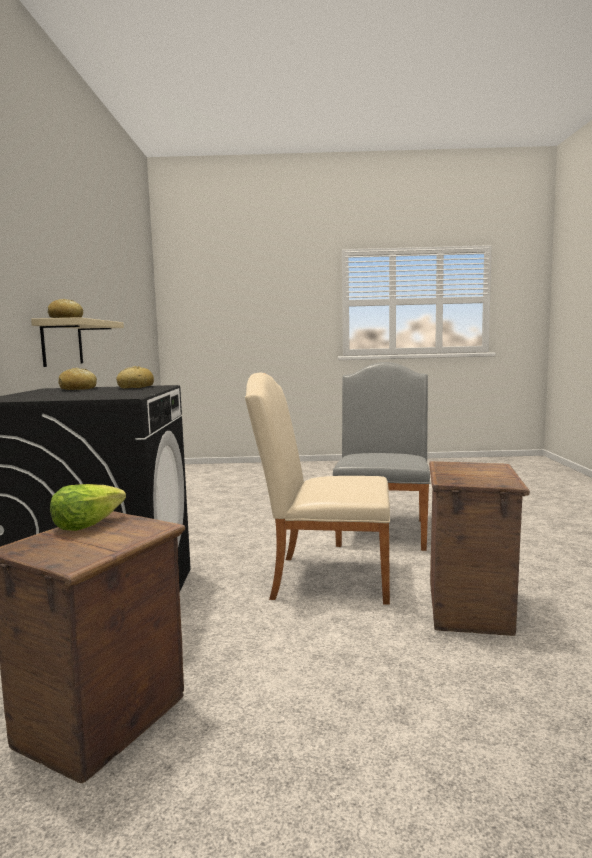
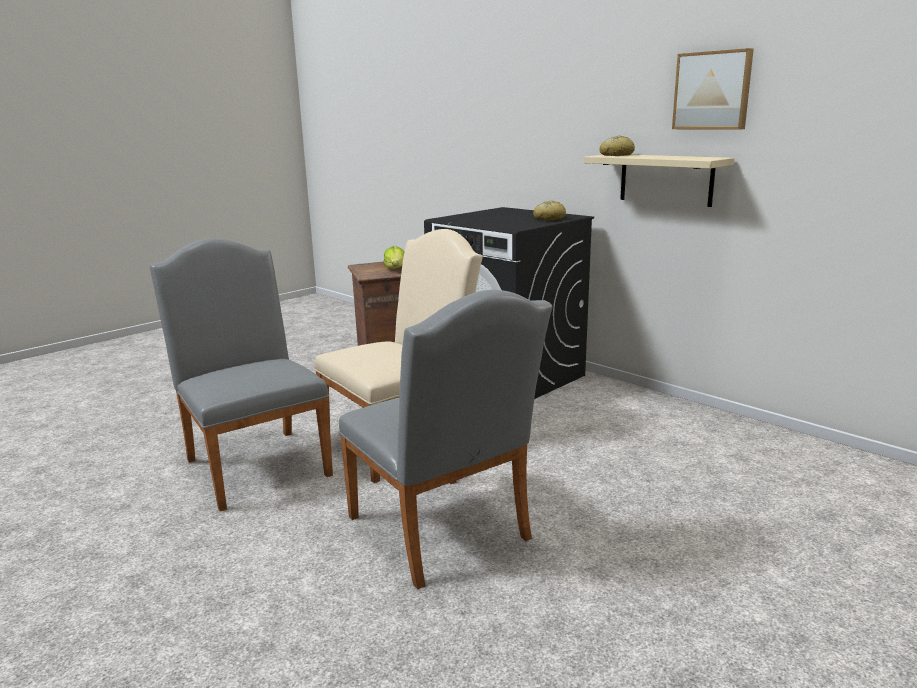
camera: 135 degrees right, 10 degrees up
(70, 269) = (712, 90): none -> picture
(135, 387) = (521, 224): bread -> none
(469, 609) = (255, 463): crate -> grey chair

